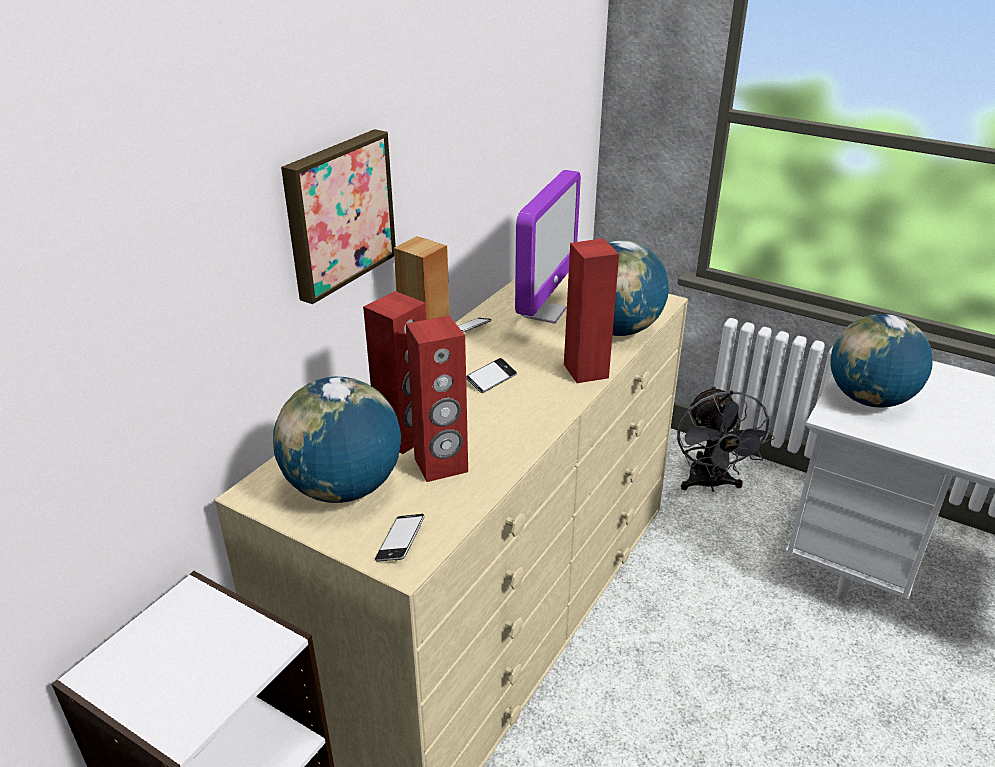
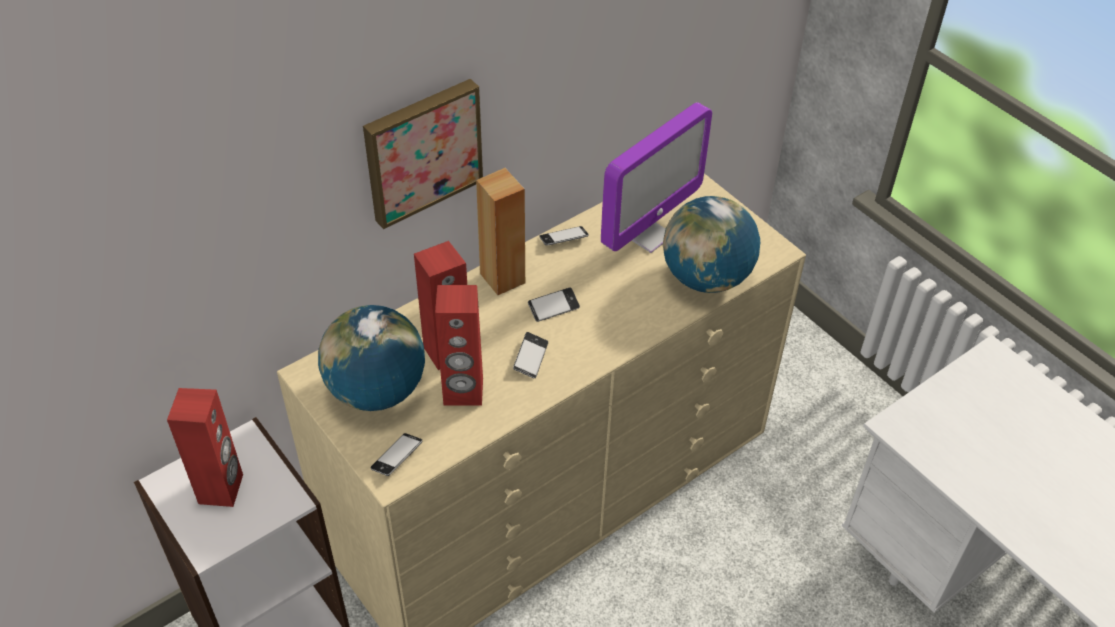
camera: 20 degrees right, 15 degrees up
(494, 422) = (530, 358): none -> phone
(586, 371) = (646, 322): red speaker -> red speaker (221, 489)
(710, 484) = (835, 418): grey fan -> none
(869, 399) = (950, 416): globe -> none

